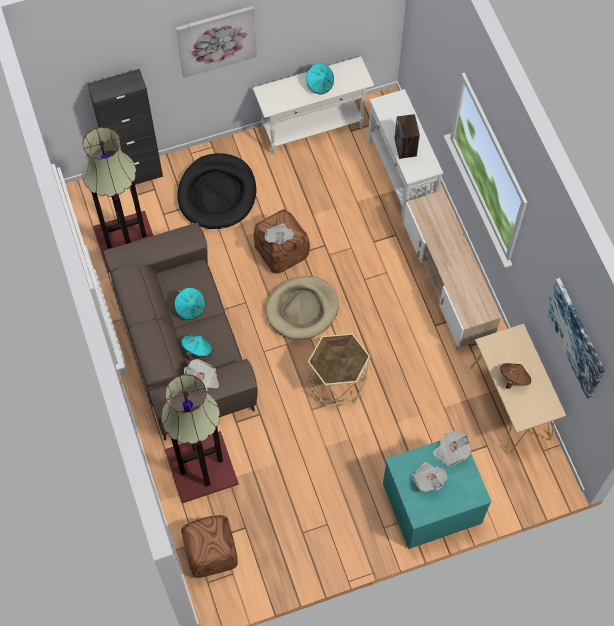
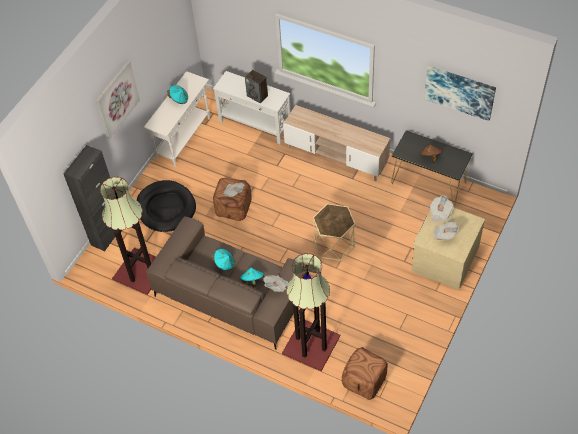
camera: 40 degrees left, 10 degrees down
(302, 309) = (276, 226): beige dog bed -> none
(431, 501) = (444, 259): turquoise dresser -> beige dresser
(510, 403) = (428, 183): beige console table -> black console table

